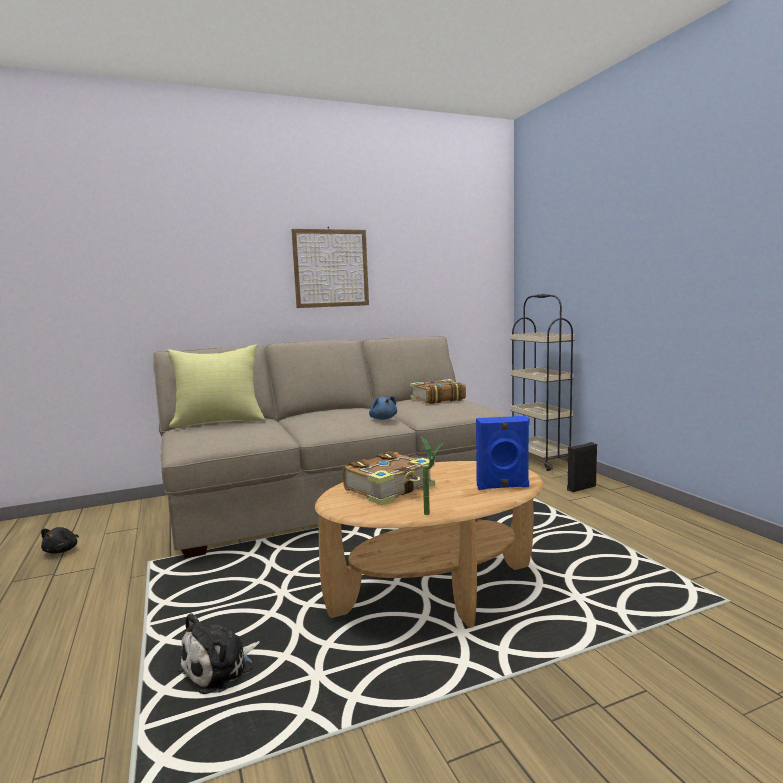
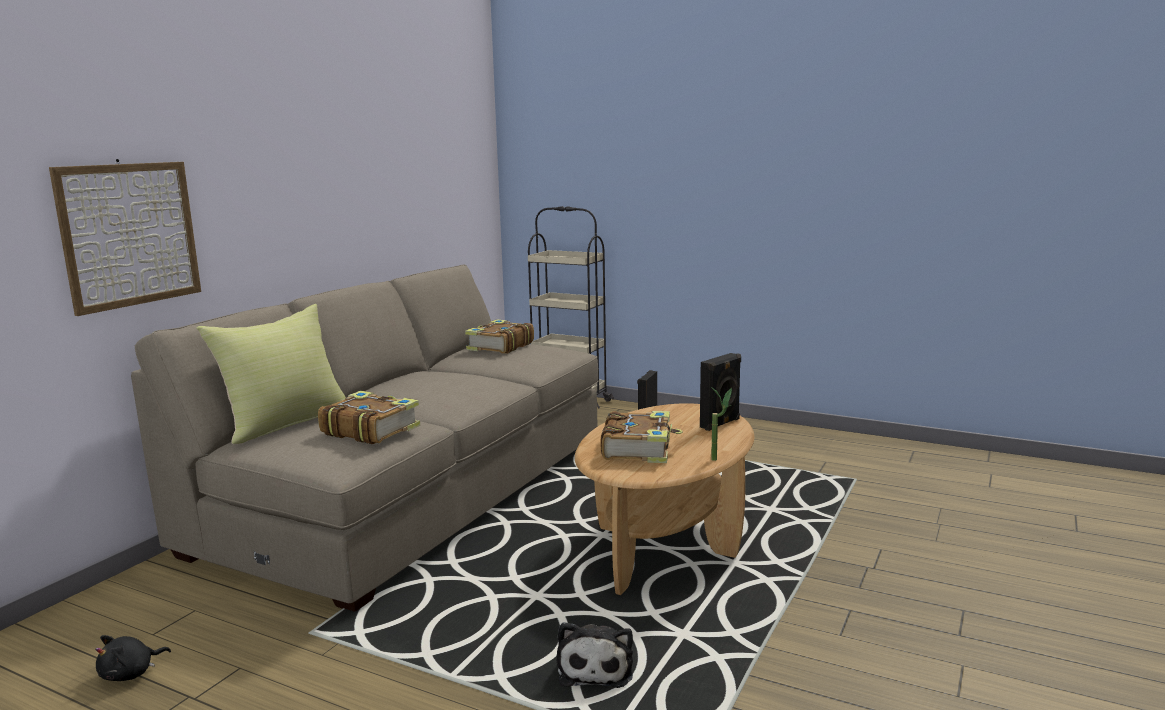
camera: 40 degrees left, 5 degrees up
(62, 550) = (131, 674): black plush toy -> black plush toy turned 75 degrees clockwise
(238, 433) = (370, 430): none -> book
(331, 267) = (325, 176): picture -> picture (129, 232)
(383, 419) = (491, 380): blue plush toy -> none
(502, 487) = (721, 424): blue speaker -> black speaker

